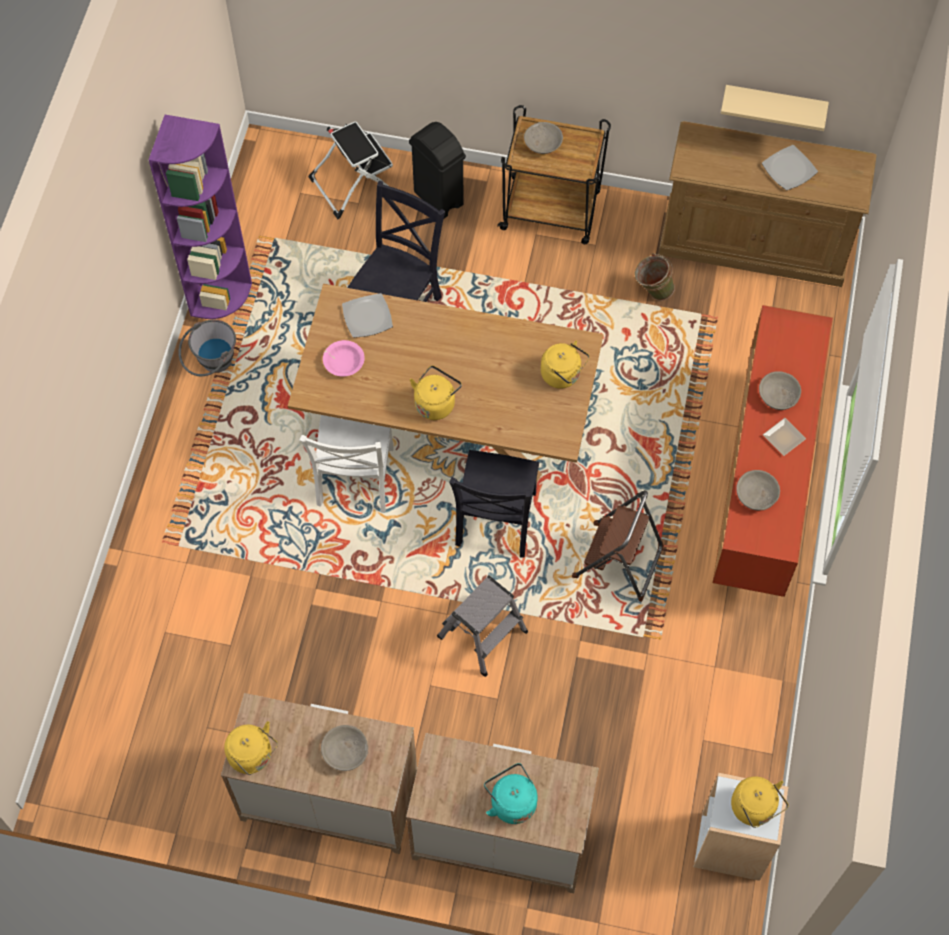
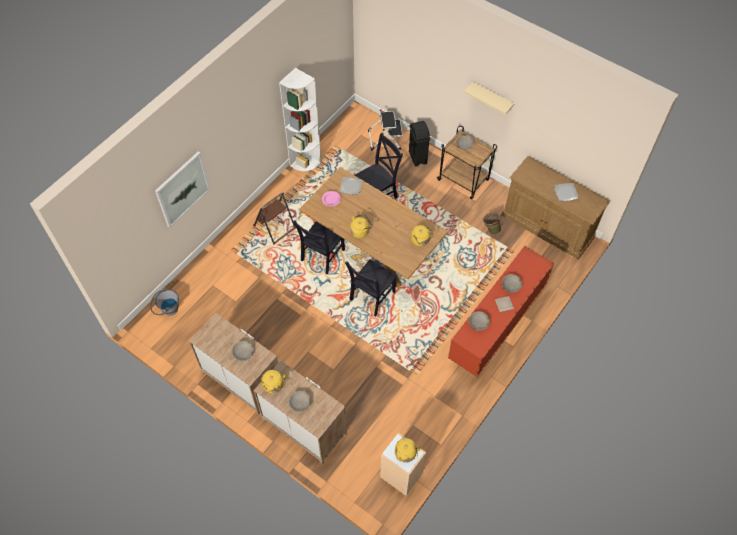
camera: 25 degrees right, 5 degrees down
(55, 467) = (182, 189): none -> picture
(211, 364) = (288, 188): grey bucket -> grey bucket (167, 310)
(221, 301) = (305, 165): purple bookcase -> white bookcase
(253, 756) = (205, 339): yellow kettle -> yellow kettle (274, 386)
(354, 480) = (321, 256): white chair -> black chair
(482, 634) = (341, 340): grey step ladder -> none
(511, 801) = (300, 403): turquoise kettle -> grey bowl
(621, 563) = (416, 336): brown step ladder -> brown step ladder (275, 227)
(774, 104) = (569, 160): beige shelf -> beige shelf (492, 98)

